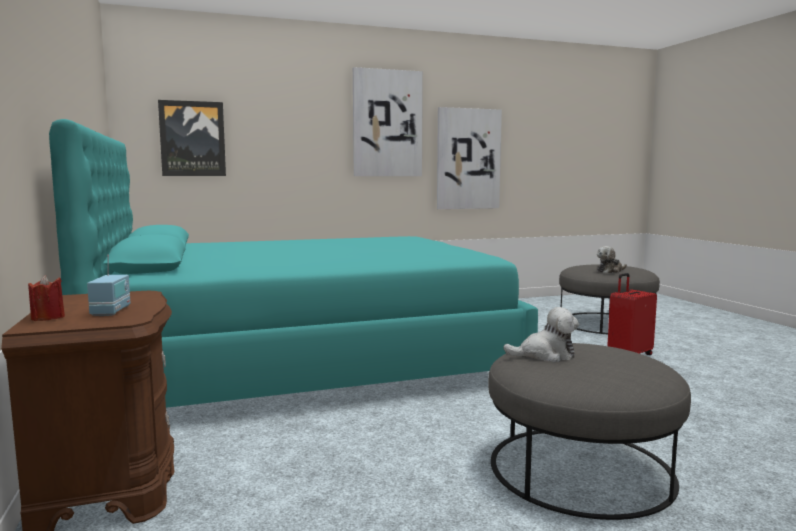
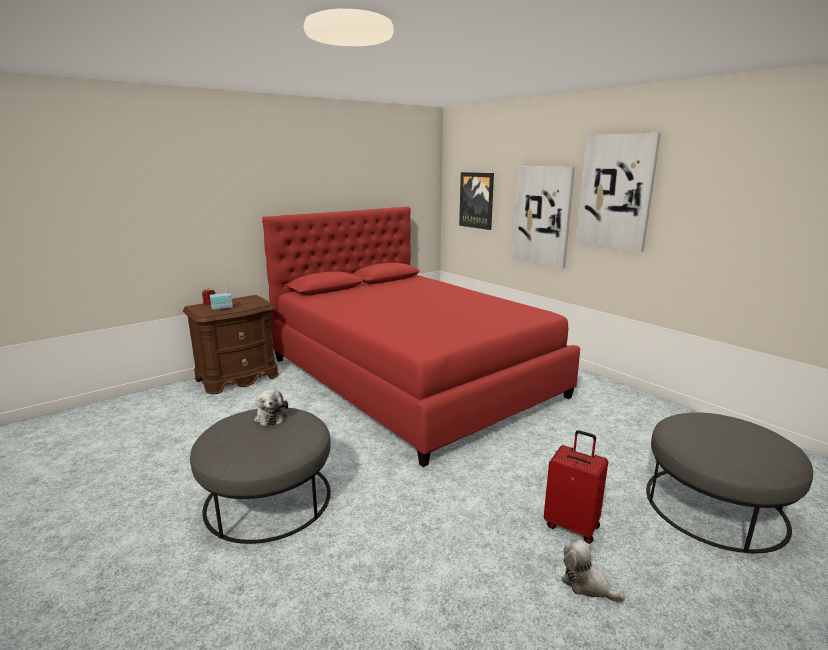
camera: 70 degrees right, 10 degrees up
(305, 363) = (411, 377): turquoise bed -> red bed
(468, 159) = (708, 239): picture -> picture (542, 216)
(610, 271) = (699, 438): plush toy -> plush toy (587, 584)

